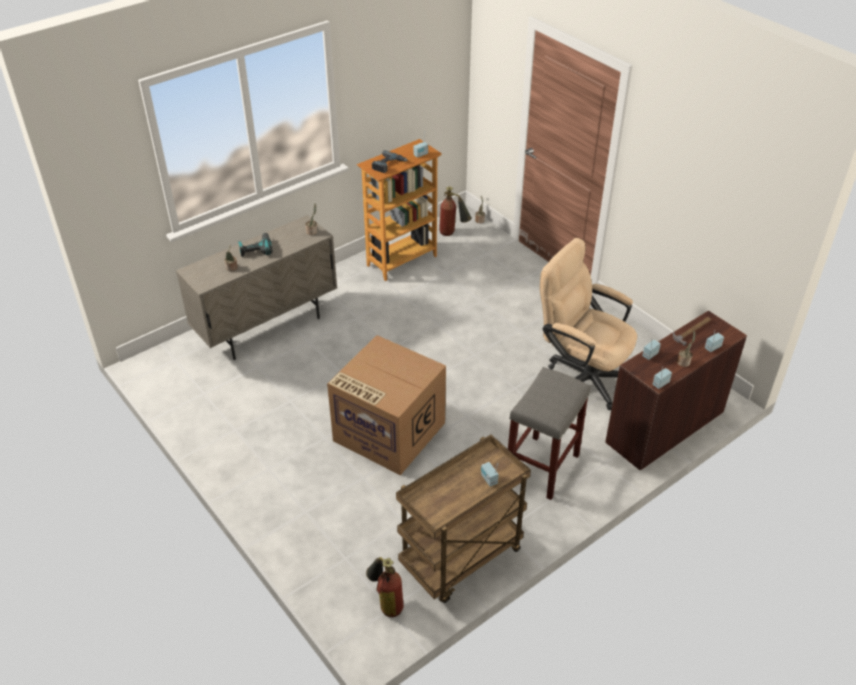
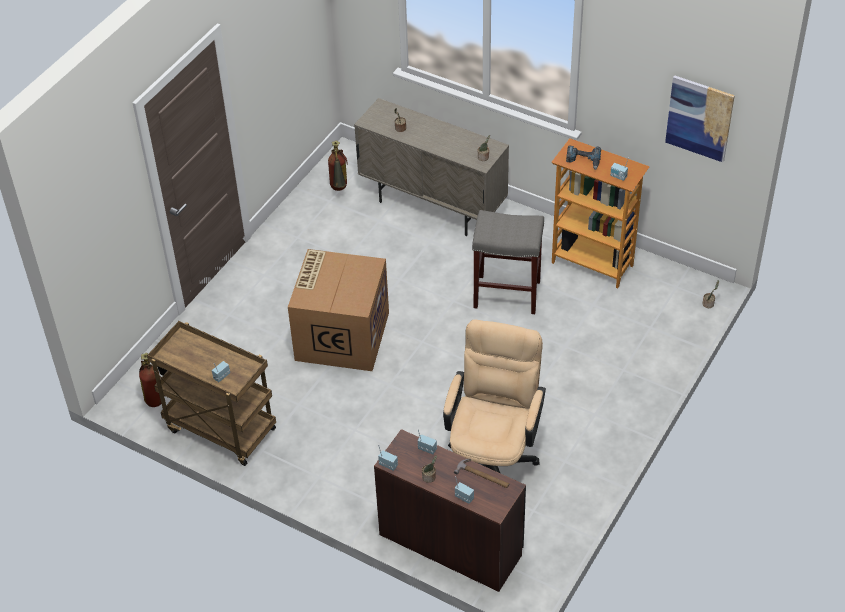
camera: 70 degrees right, 5 degrees up
(256, 249) = (435, 132): power drill -> none
(430, 74) = (699, 118): none -> picture
(453, 233) = (668, 289): fire extinguisher -> fire extinguisher (339, 190)
(542, 466) = (350, 457): grey stool -> grey stool (508, 294)

